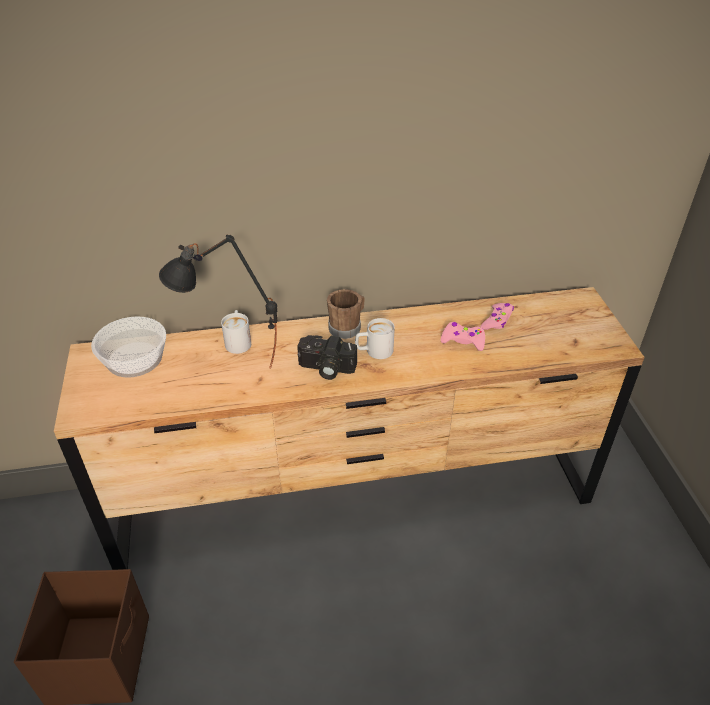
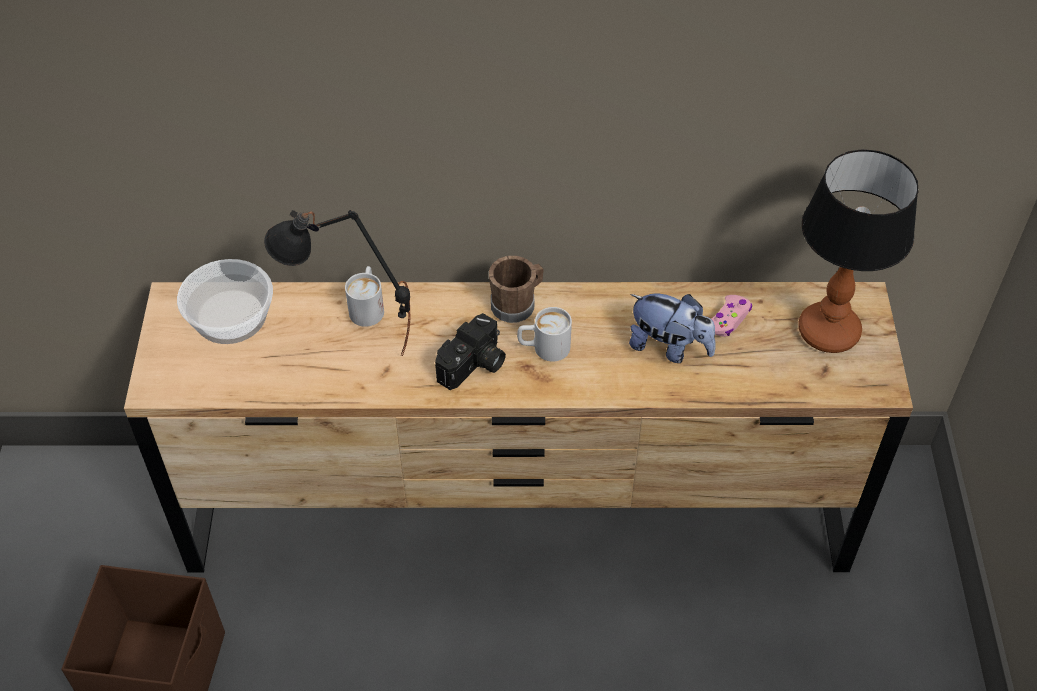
camera: 10 degrees right, 10 degrees up
(326, 369) = (474, 366): camera -> camera turned 75 degrees counterclockwise
(463, 340) = (669, 347): pink game controller -> plush toy
(569, 319) = (830, 332): none -> table lamp

